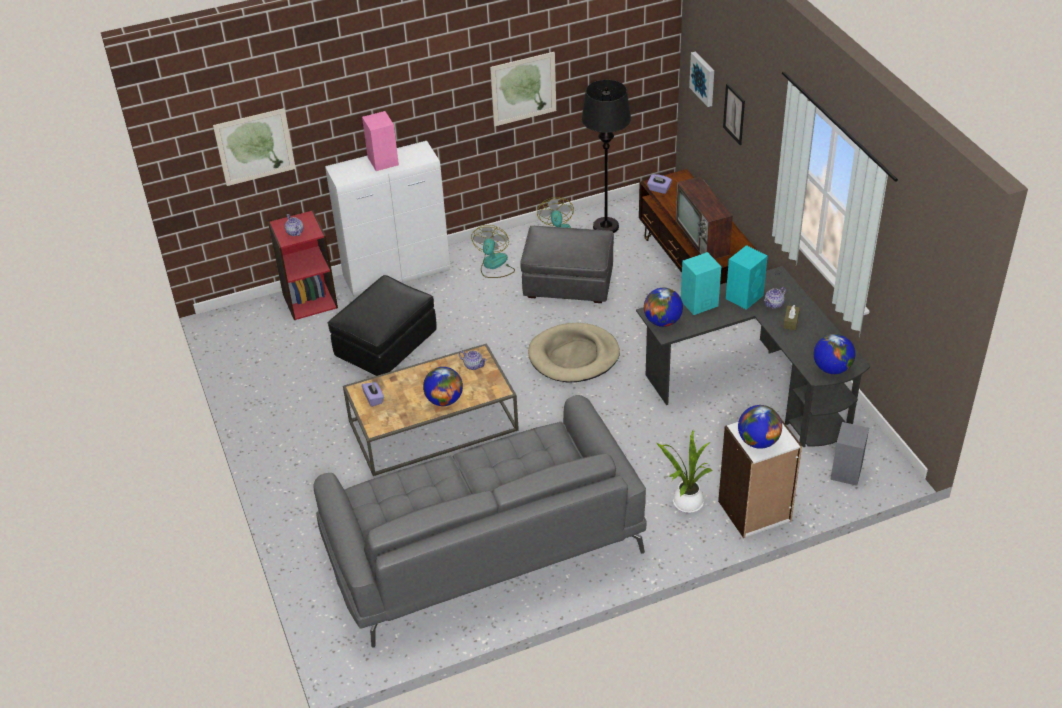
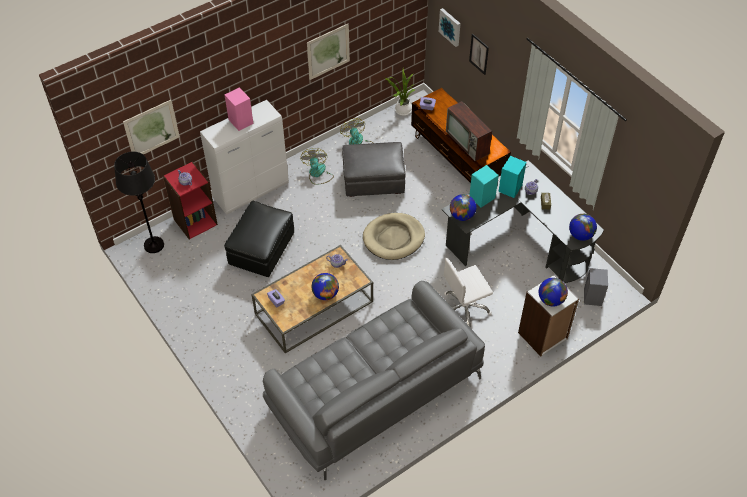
camera: 15 degrees left, 10 degrees up
(606, 226) = (386, 131): black floor lamp -> black floor lamp (154, 245)
(646, 460) = (464, 310): none -> white office chair
(685, 503) = (497, 337): potted plant -> potted plant (401, 110)

